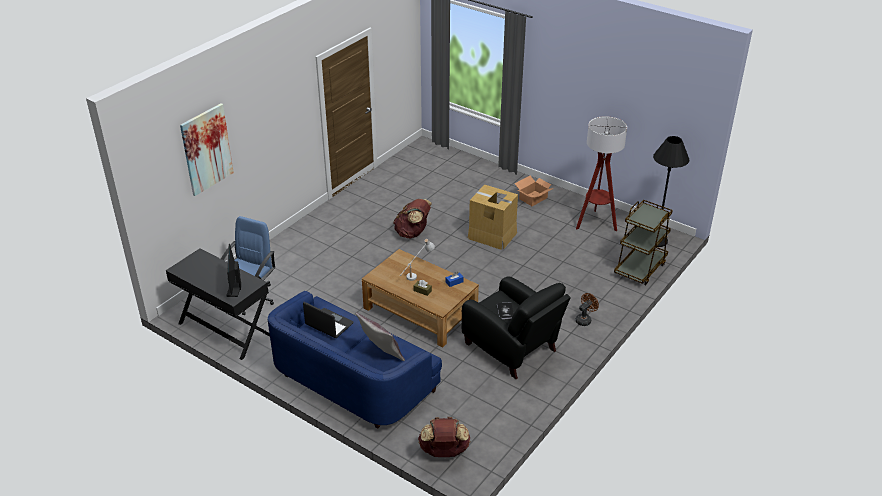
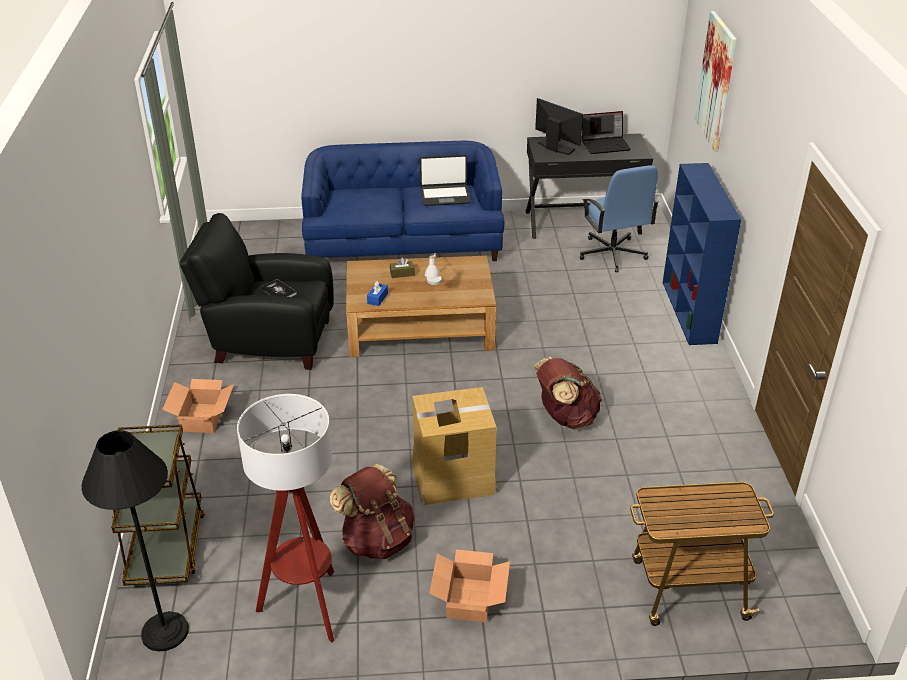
camera: 140 degrees right, 0 degrees up
(203, 272) = (605, 144): none -> laptop
(277, 245) = (689, 312): none -> blue bookcase
(381, 354) = (361, 198): grey pillow -> none
(444, 452) = (253, 234): brown backpack -> brown backpack (377, 539)
(455, 167) = (686, 590): none -> cart
(584, 319) = (203, 418): brown fan -> cardboard box

